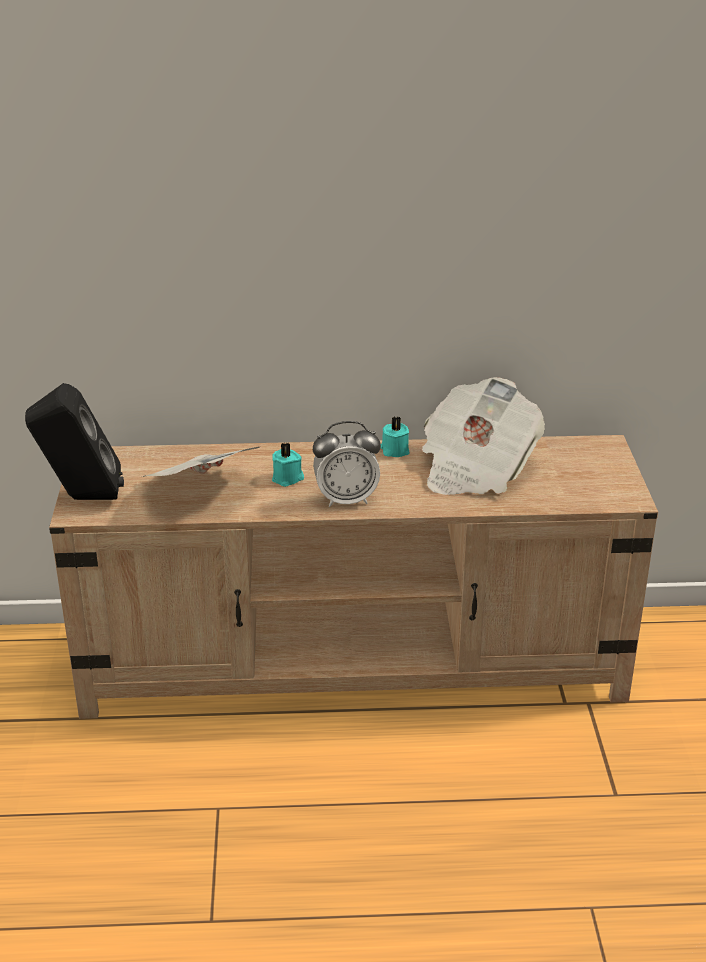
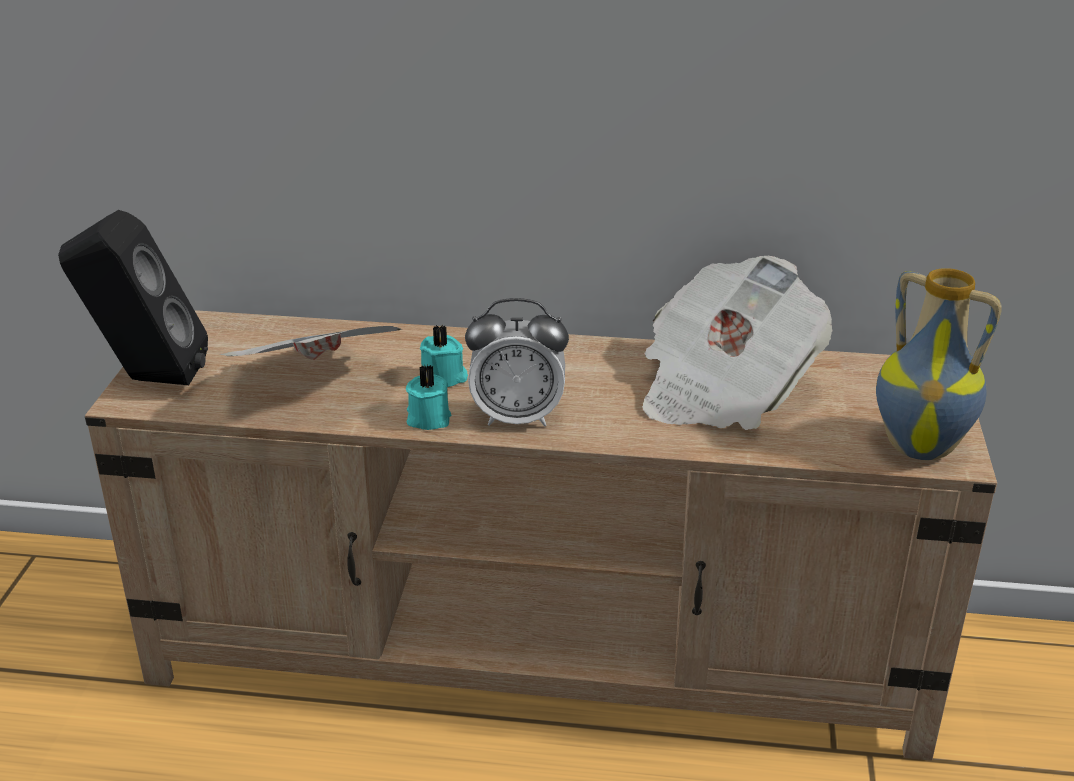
camera: 10 degrees right, 0 degrees up
(394, 450) = (610, 352): turquoise candle -> turquoise candle (428, 418)
(608, 493) = (921, 446): none -> vase

